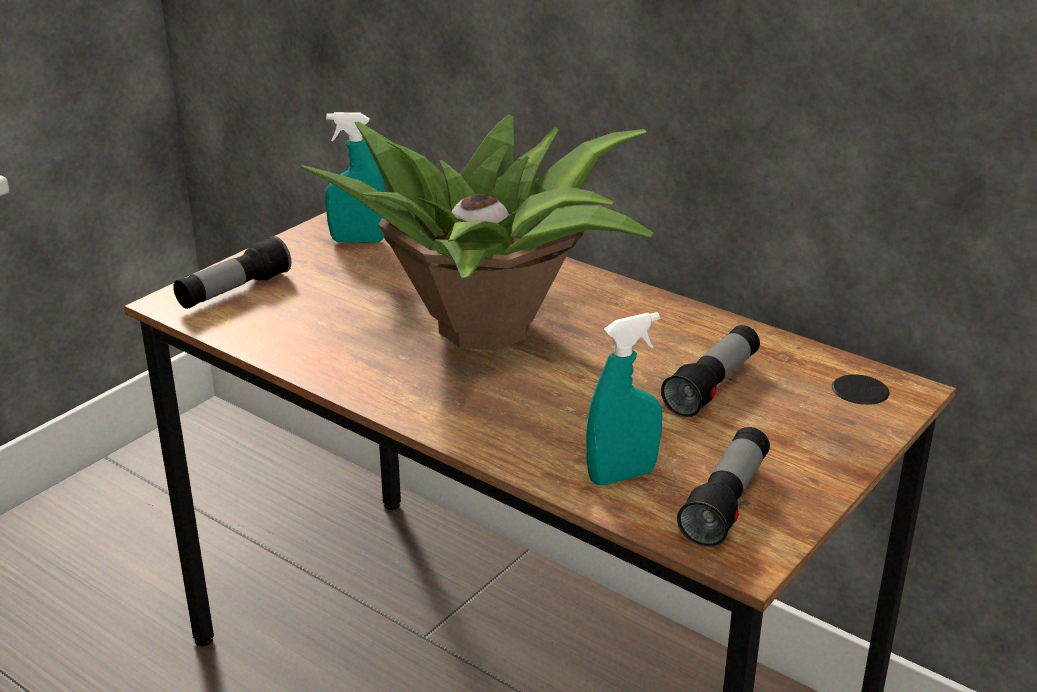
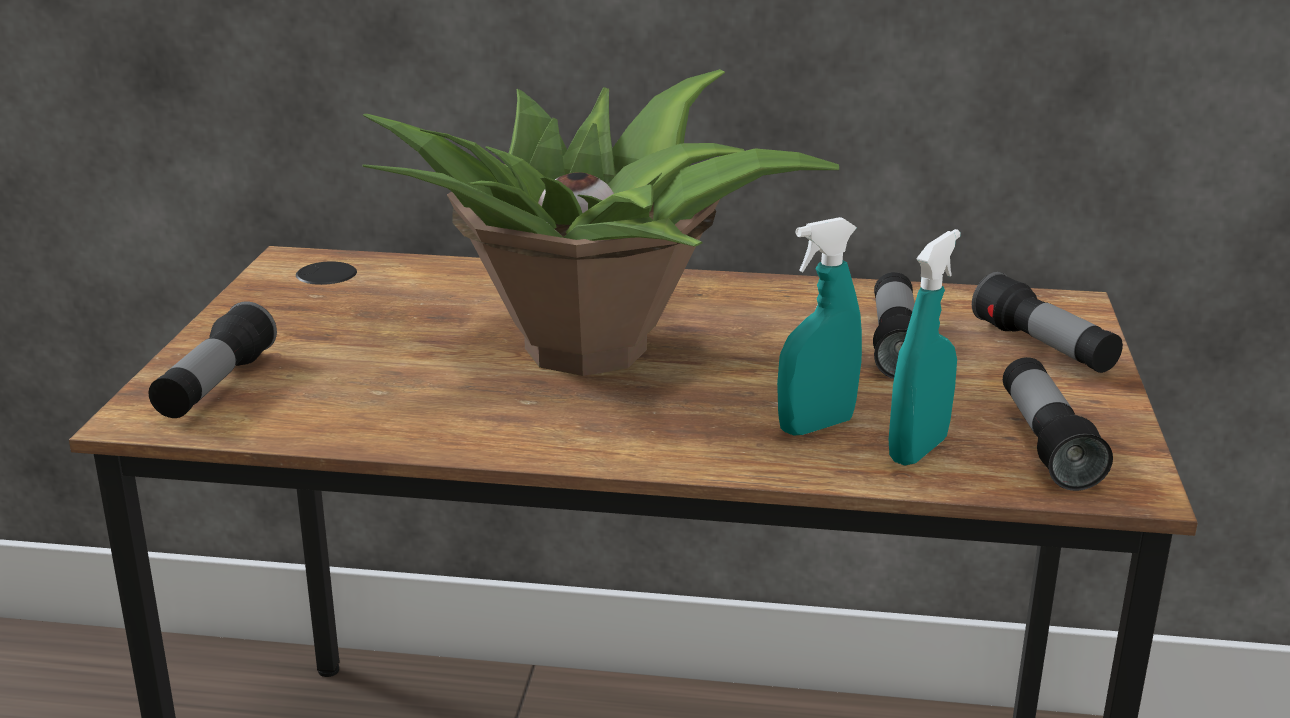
camera: 30 degrees left, 5 degrees down
(358, 240) = (320, 297): turquoise spray bottle -> turquoise spray bottle (816, 426)
(828, 422) = (1043, 347): none -> flashlight

